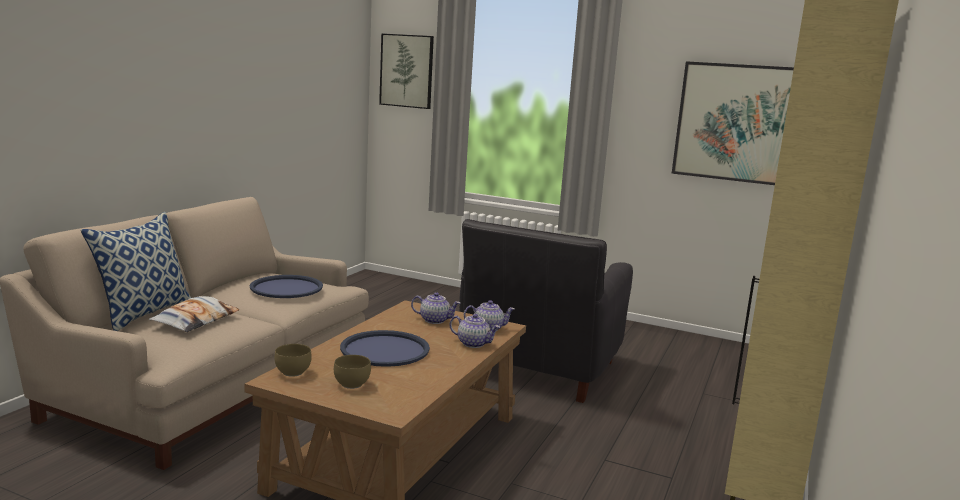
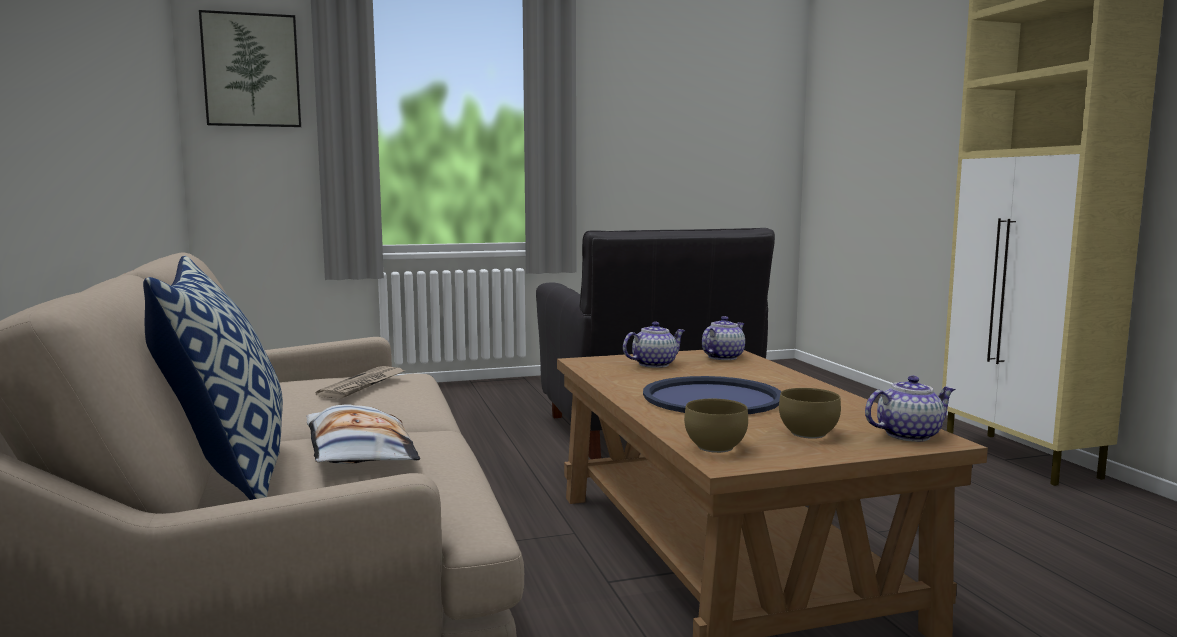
camera: 40 degrees left, 5 degrees down
(286, 288) = (363, 385): blue tray -> newspaper
(473, 343) = (759, 370): teapot -> teapot (908, 435)
(737, 123) = (706, 119): picture -> none

